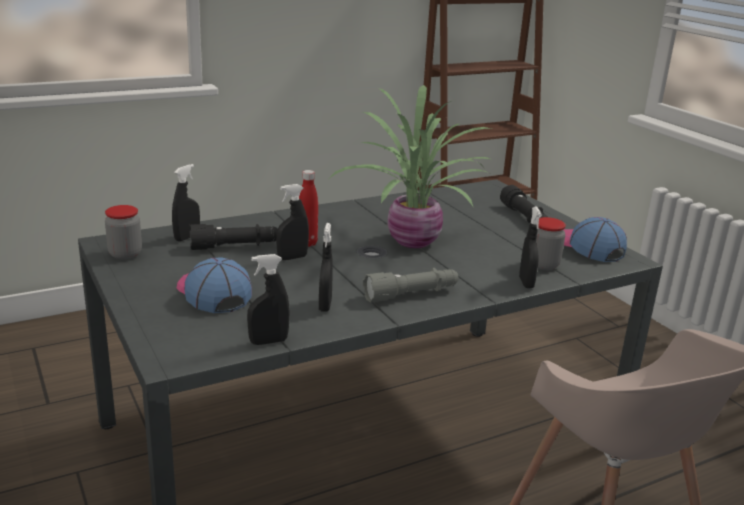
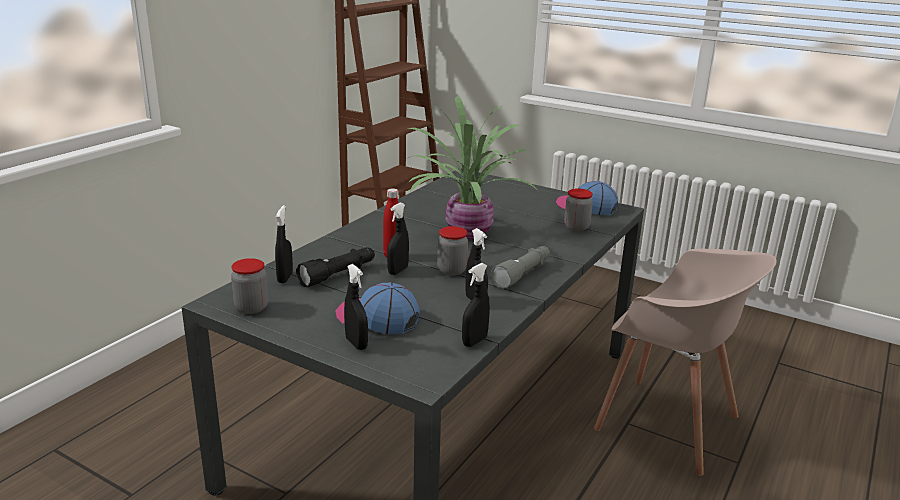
camera: 30 degrees left, 0 degrees up
(343, 271) = (451, 270): none -> jar
(524, 217) = (518, 194): black flashlight -> none
(526, 283) = (583, 243): black spray bottle -> black spray bottle (356, 343)

